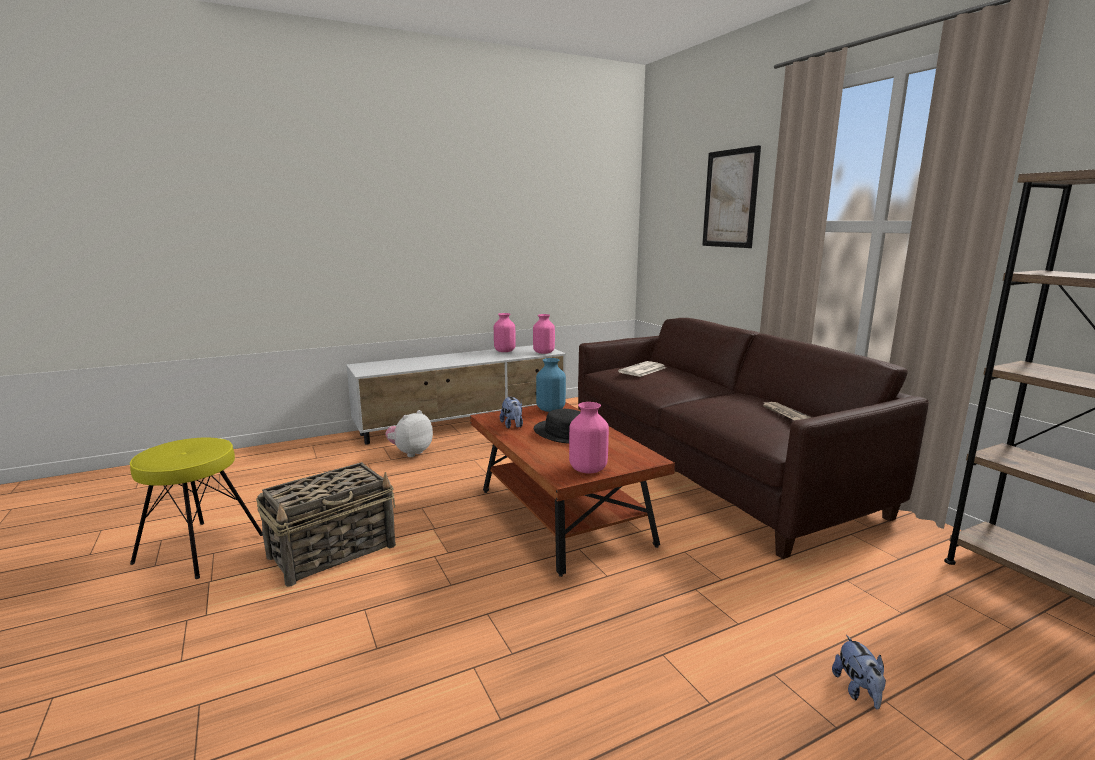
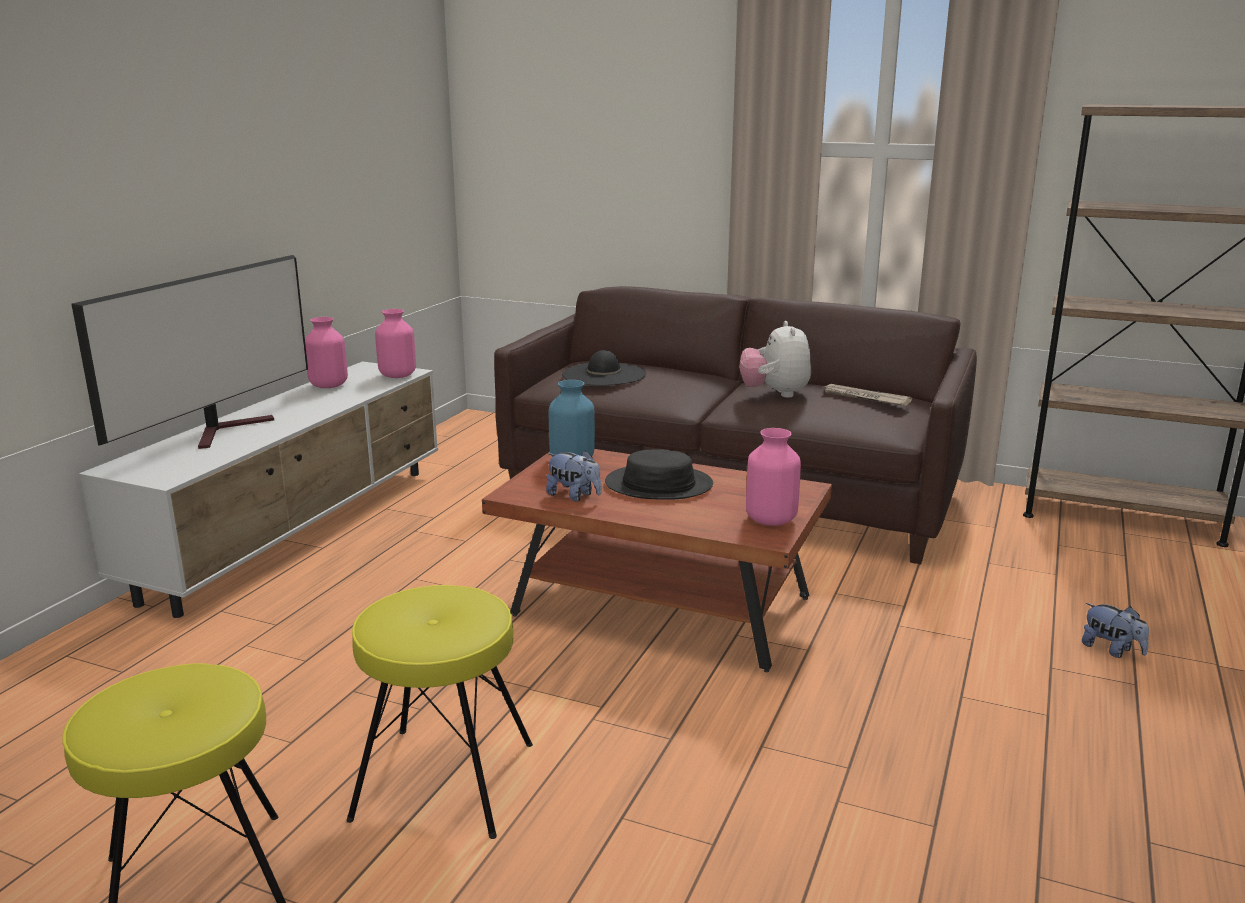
camera: 40 degrees left, 5 degrees up
(334, 551) = (443, 779): basket -> yellow stool
(410, 453) = (292, 603): plush toy -> plush toy (775, 394)
(426, 360) = (226, 430): none -> television
(642, 370) = (604, 374): newspaper -> black hat
(730, 199) = (645, 105): picture -> none

